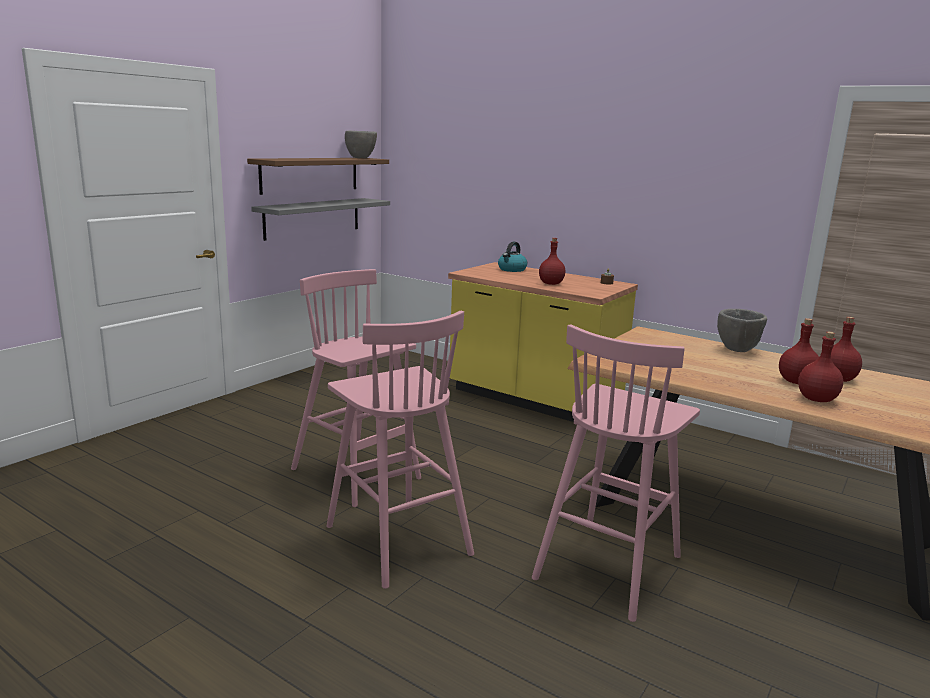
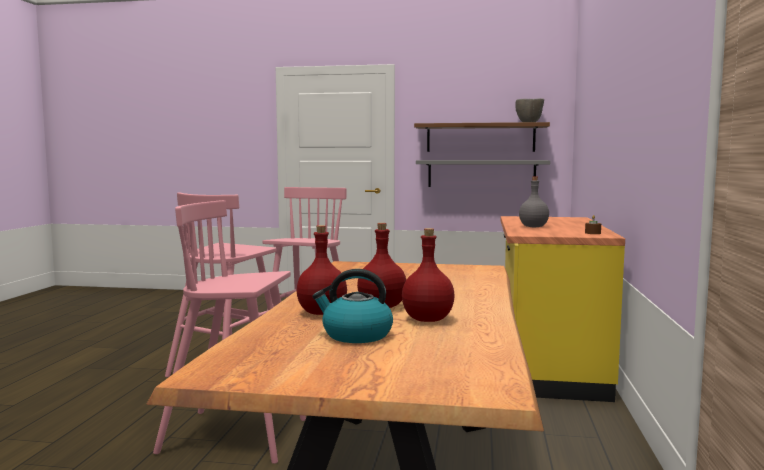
camera: 65 degrees right, 10 degrees down
(512, 269) = (565, 220): kettle -> kettle (356, 335)
(551, 284) = (533, 227): red bottle -> grey bottle
(737, 350) = (479, 289): grey bowl -> none

